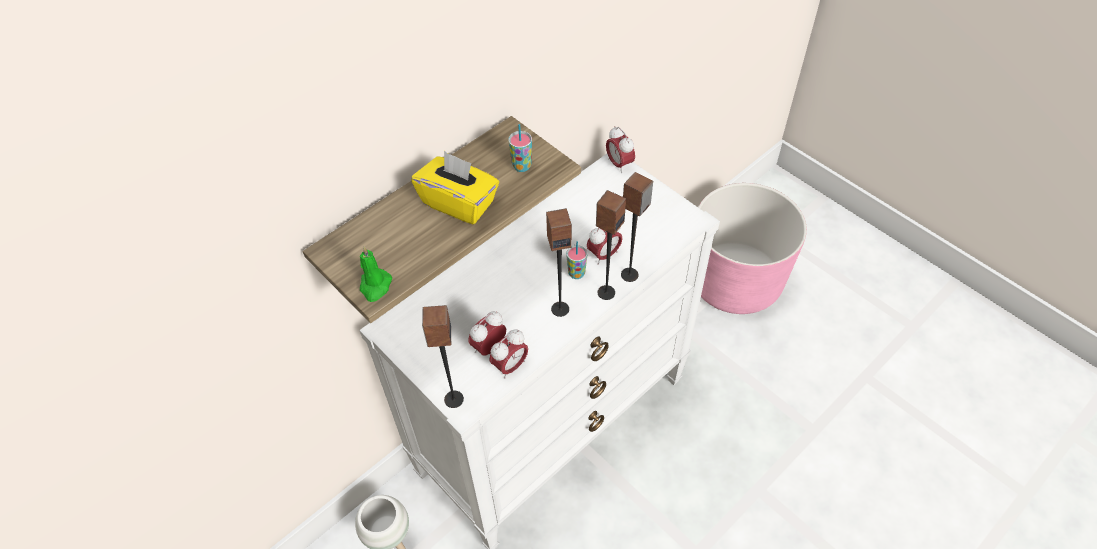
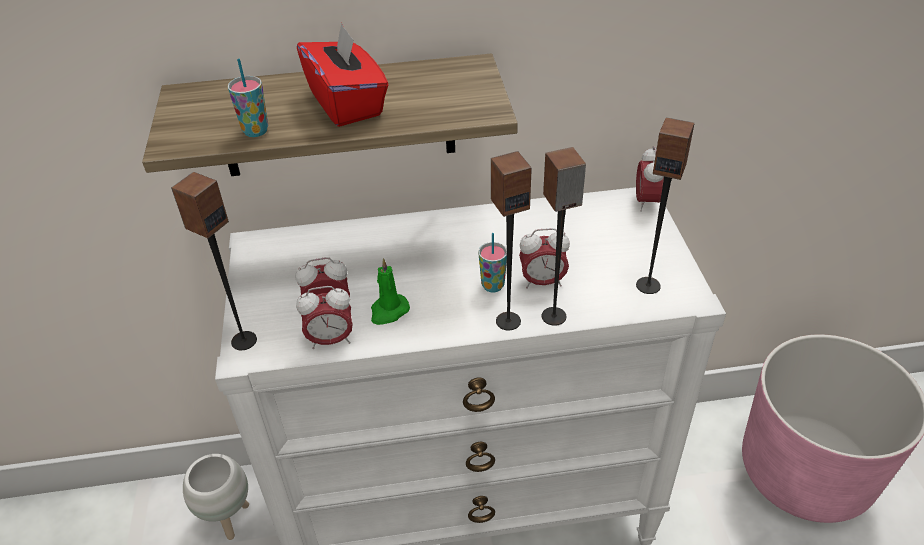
camera: 35 degrees right, 10 degrees down
(375, 286) = (181, 138): green candle -> green candle (388, 311)
(459, 203) = (347, 103): yellow tissue box -> red tissue box
(521, 166) = (450, 98): cup -> cup (255, 131)
(560, 308) = (440, 311): speaker -> speaker (648, 285)

